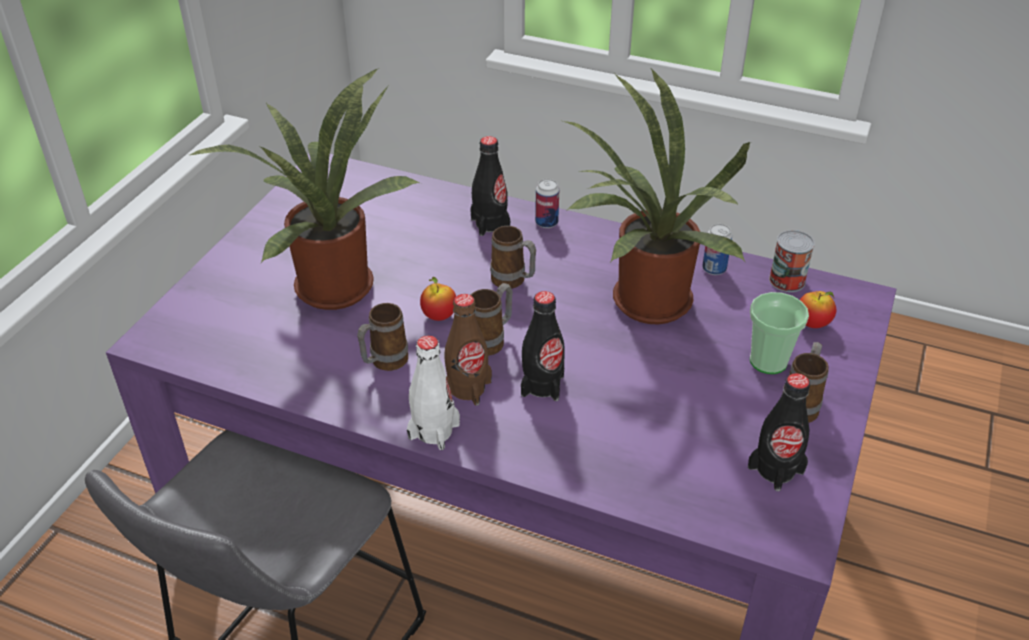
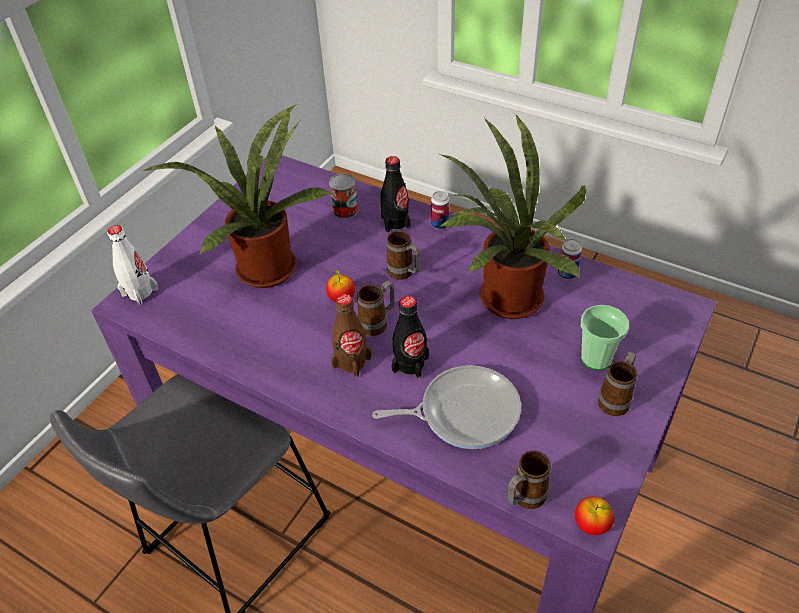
camera: 10 degrees right, 5 degrees up
(384, 363) = (292, 335): mug -> mug (524, 498)
(434, 431) = (319, 396): white bottle -> white bottle (139, 292)
(620, 434) = (464, 412): none -> frying pan
(776, 469) = (584, 454): black bottle -> none
(787, 280) = (625, 288): can -> can (345, 210)
(813, 324) = (640, 328): apple -> apple (591, 525)

